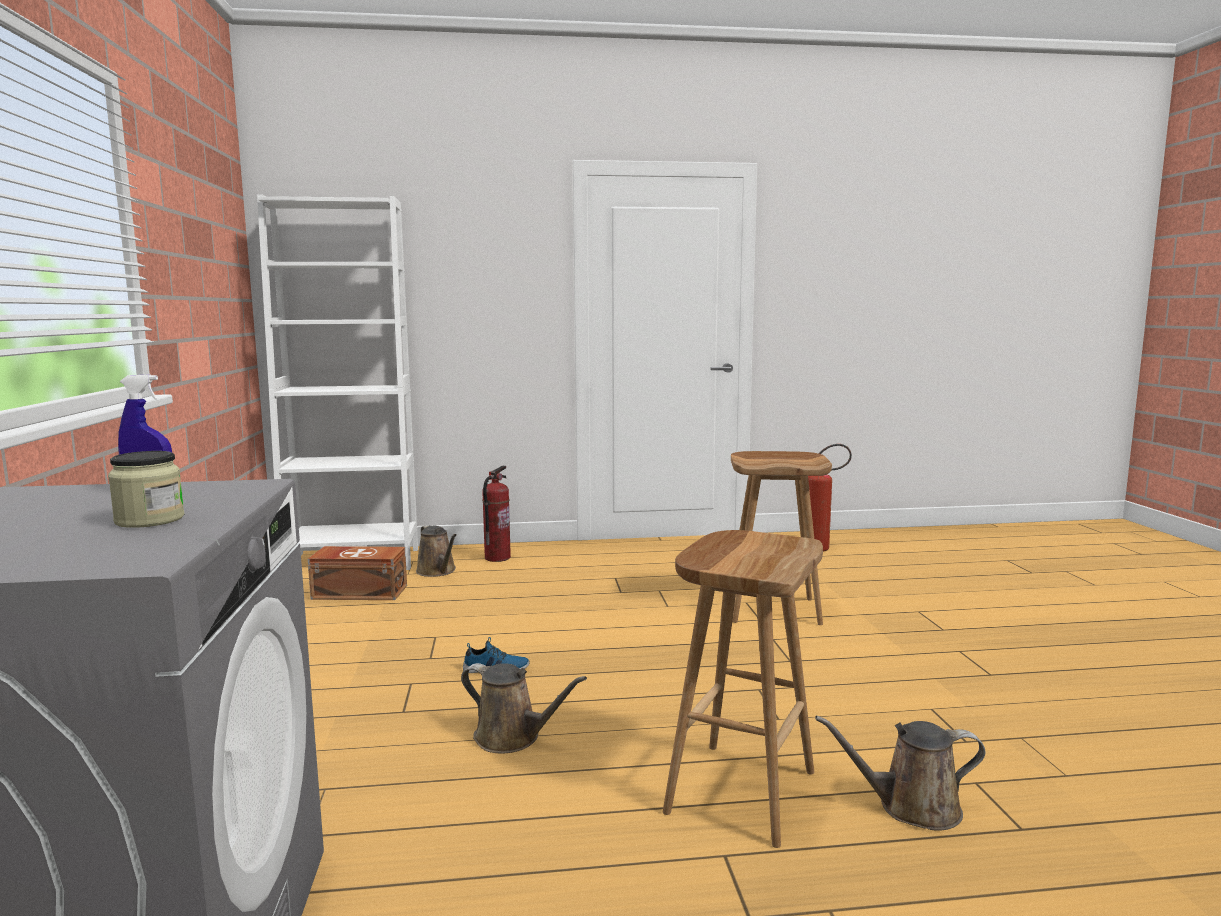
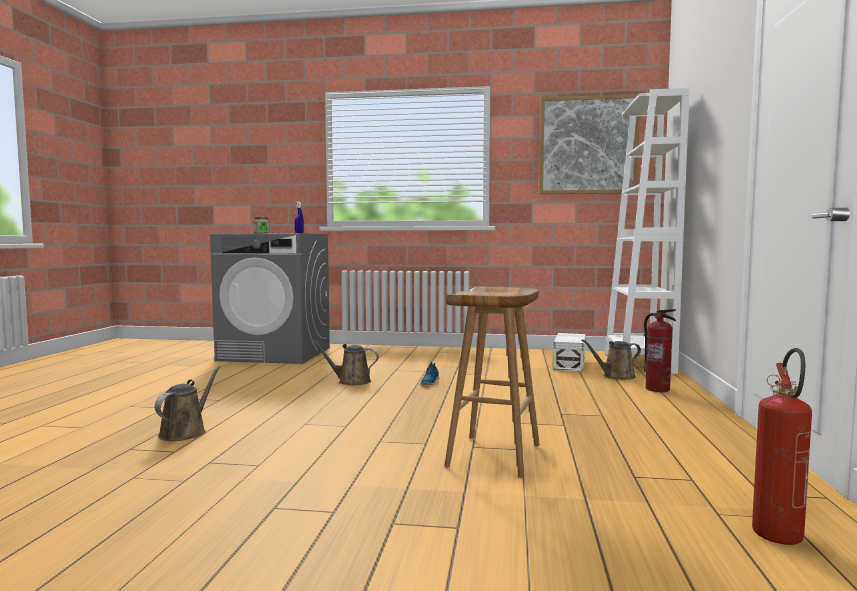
camera: 105 degrees right, 5 degrees down
(209, 237) = (588, 145): none -> picture
(359, 592) = (570, 364): brown storage box -> white storage box
(512, 737) = (351, 381): brown watering can -> brown watering can turned 60 degrees clockwise
(740, 790) = (254, 407): brown stool -> none

